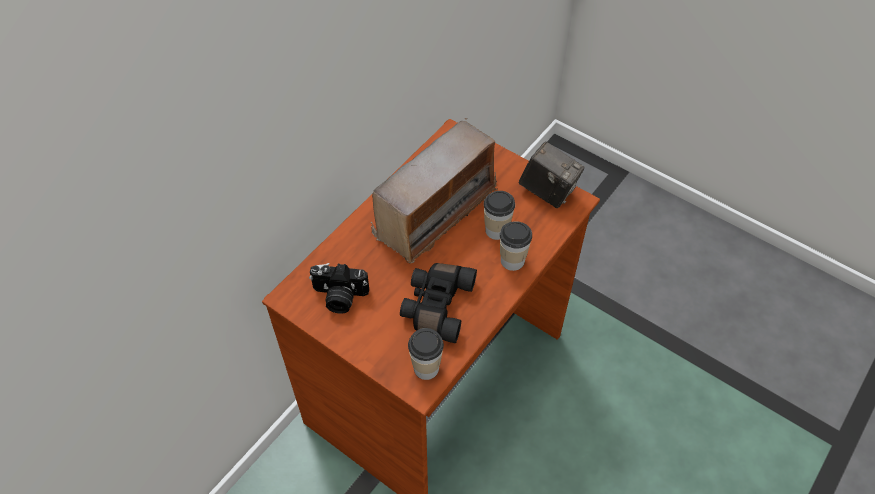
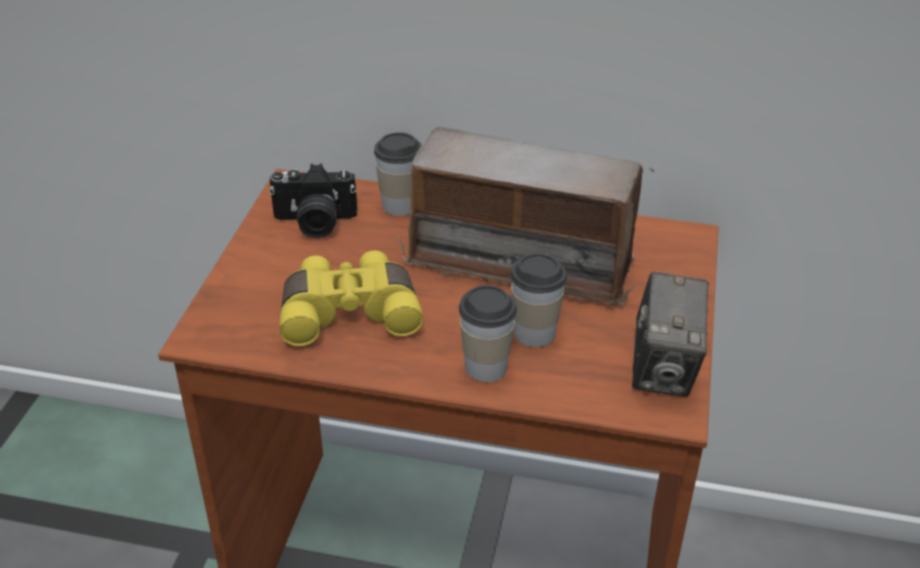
camera: 65 degrees right, 15 degrees down
(339, 297) = (314, 223): camera -> camera turned 75 degrees counterclockwise
(426, 368) = (236, 332): cup -> cup (399, 205)
(436, 306) = (349, 311): black binoculars -> yellow binoculars

